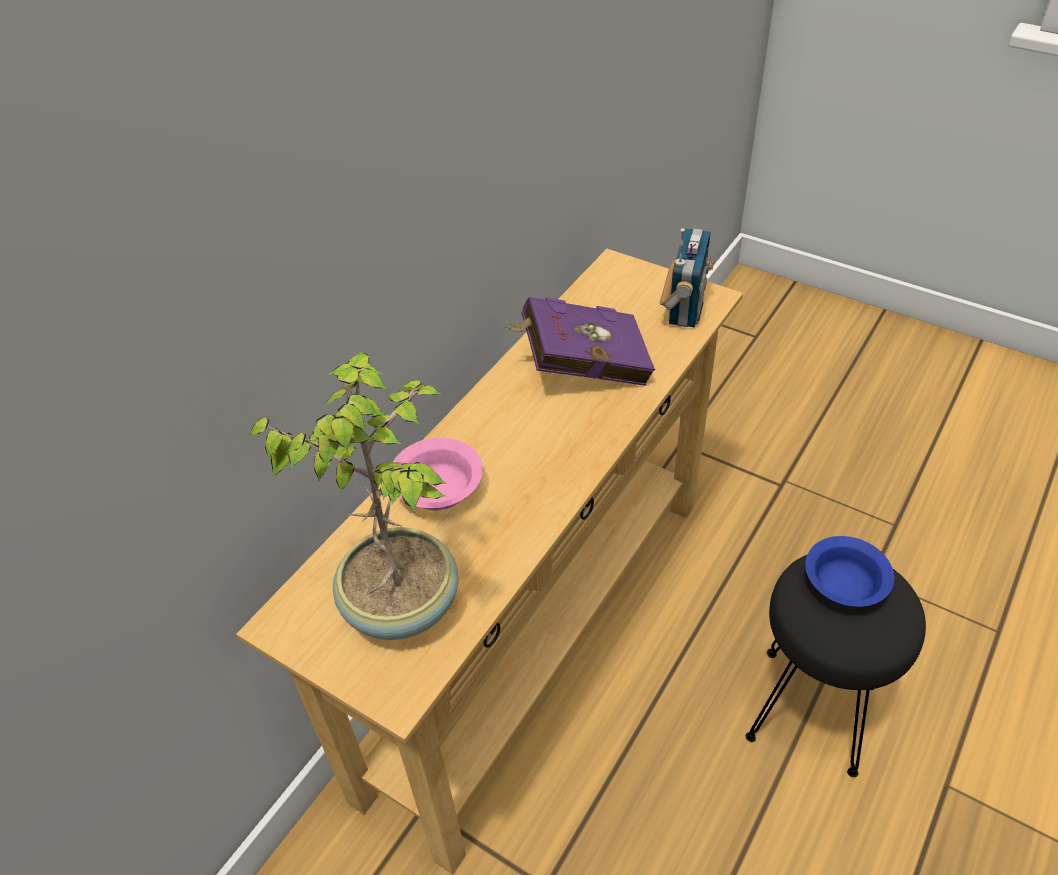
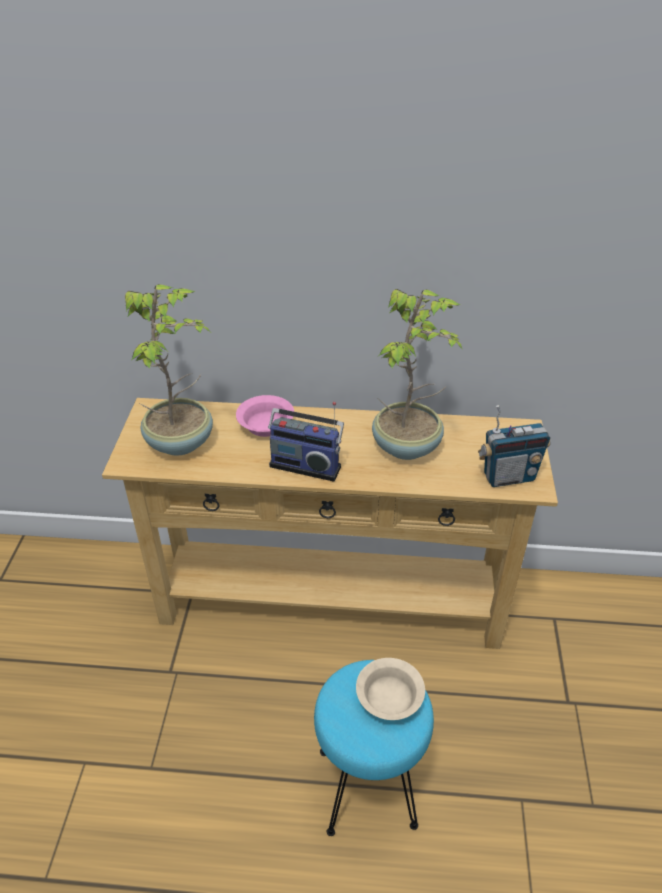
camera: 60 degrees right, 5 degrees down
(551, 473) = (306, 464): none -> radio
(580, 367) = (408, 446): purple book -> potted plant
(811, 709) = (369, 787): black stool -> turquoise stool
(845, 586) = (388, 699): blue bowl -> beige bowl

